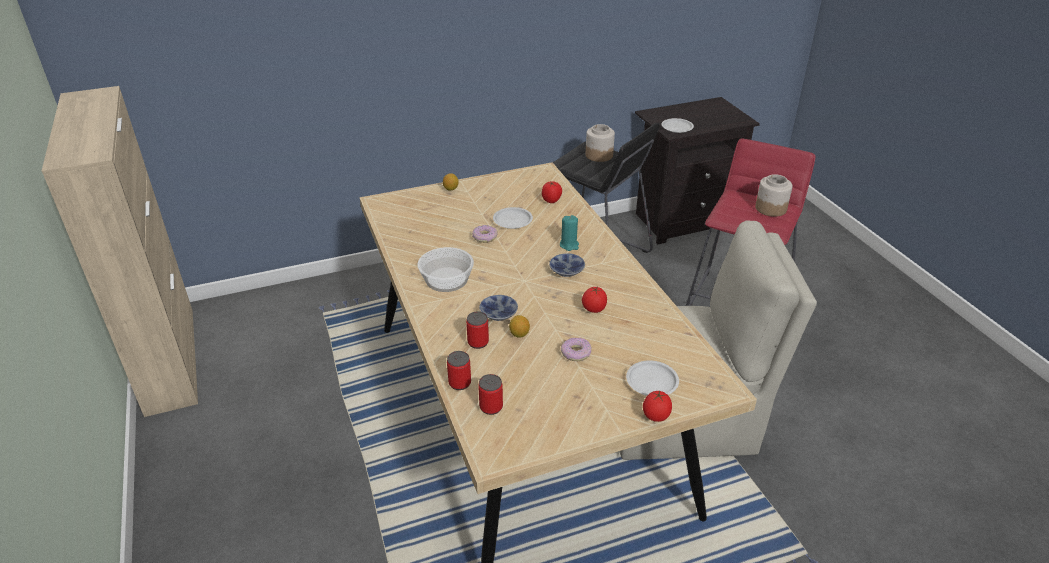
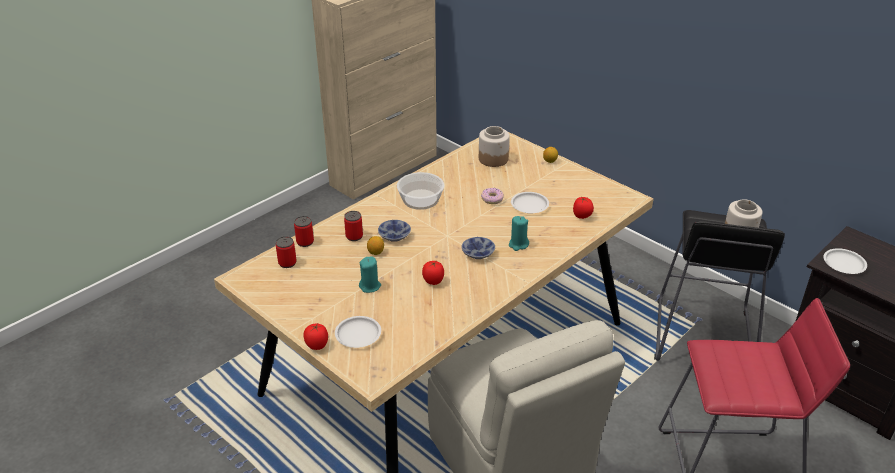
camera: 65 degrees right, 0 degrees up
(576, 353) = (370, 286): donut -> turquoise candle
(770, 208) = (764, 383): jar -> jar (493, 159)

